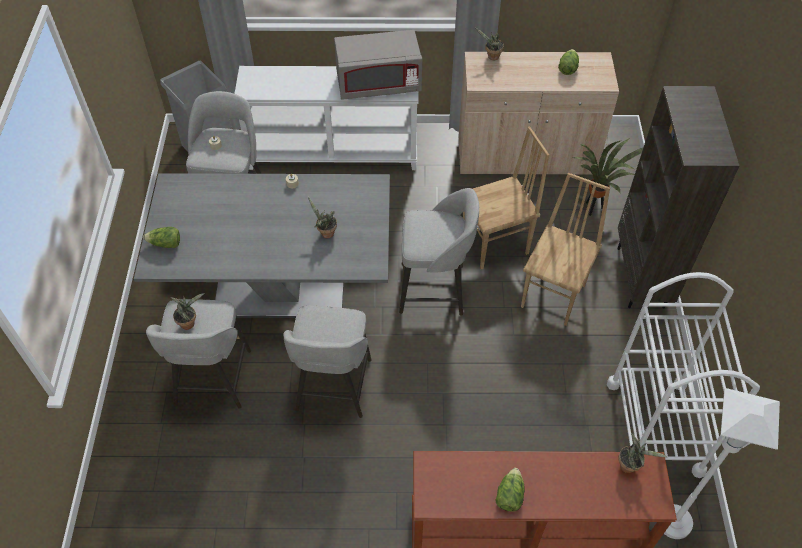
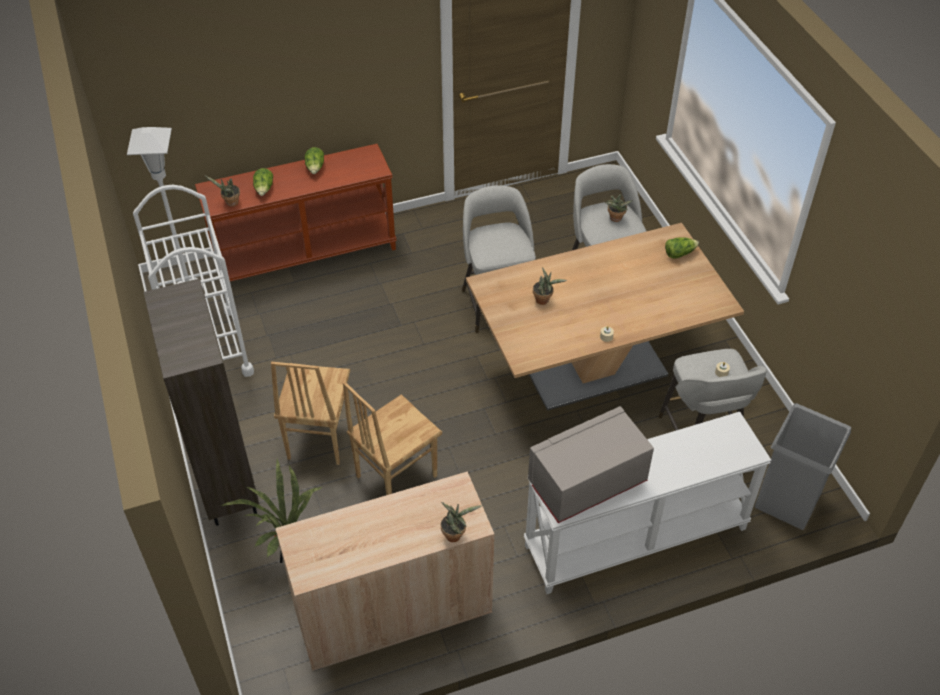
camera: 160 degrees right, 5 degrees down
(280, 289) = (593, 367): grey dining table -> brown dining table
(434, 289) = (443, 410): grey stool -> none
(567, 68) = (349, 546): lettuce -> lettuce (264, 189)

